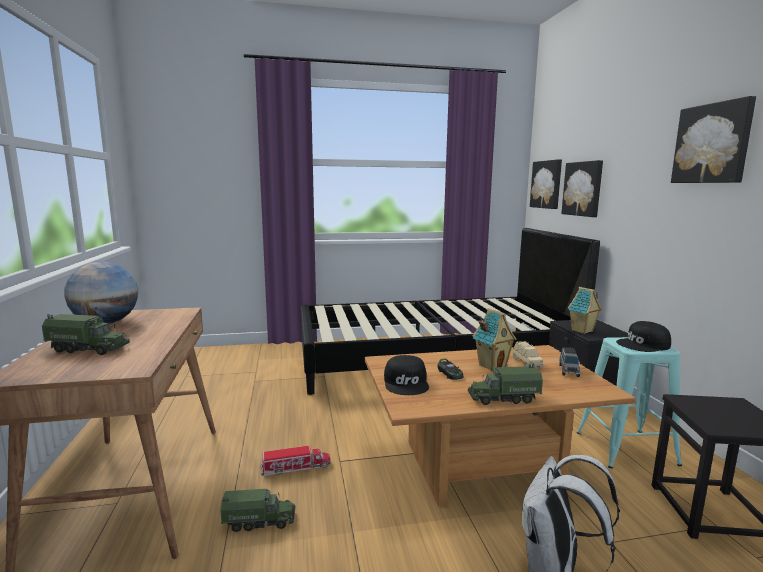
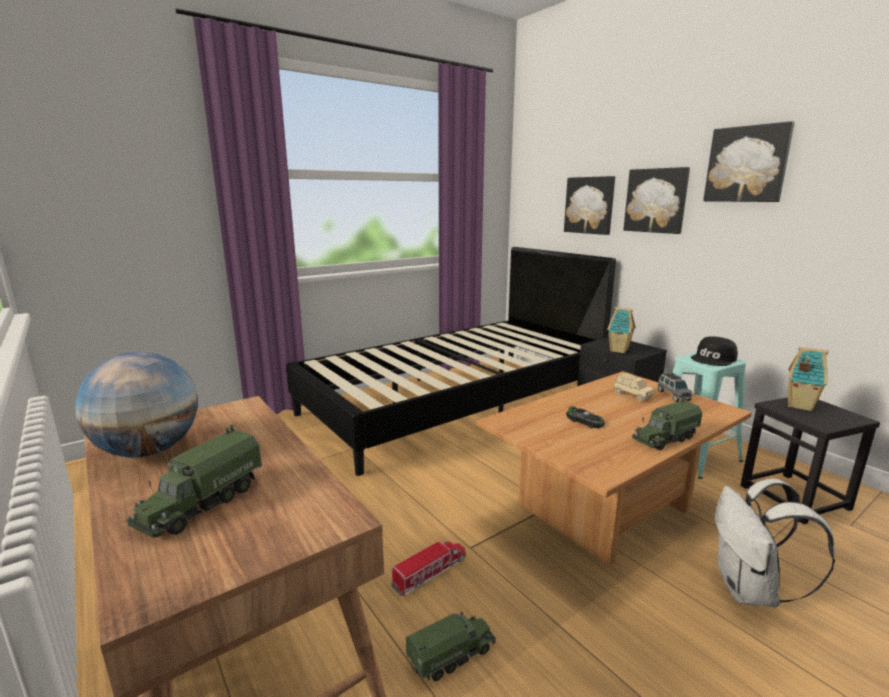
camera: 25 degrees left, 5 degrees up
(89, 349) = (201, 503): toy truck -> toy truck turned 135 degrees clockwise
(407, 383) = (561, 442): black cap -> none
(492, 366) = (609, 404): toy house -> toy house (799, 405)
(547, 184) = (539, 200): picture -> picture (656, 200)

